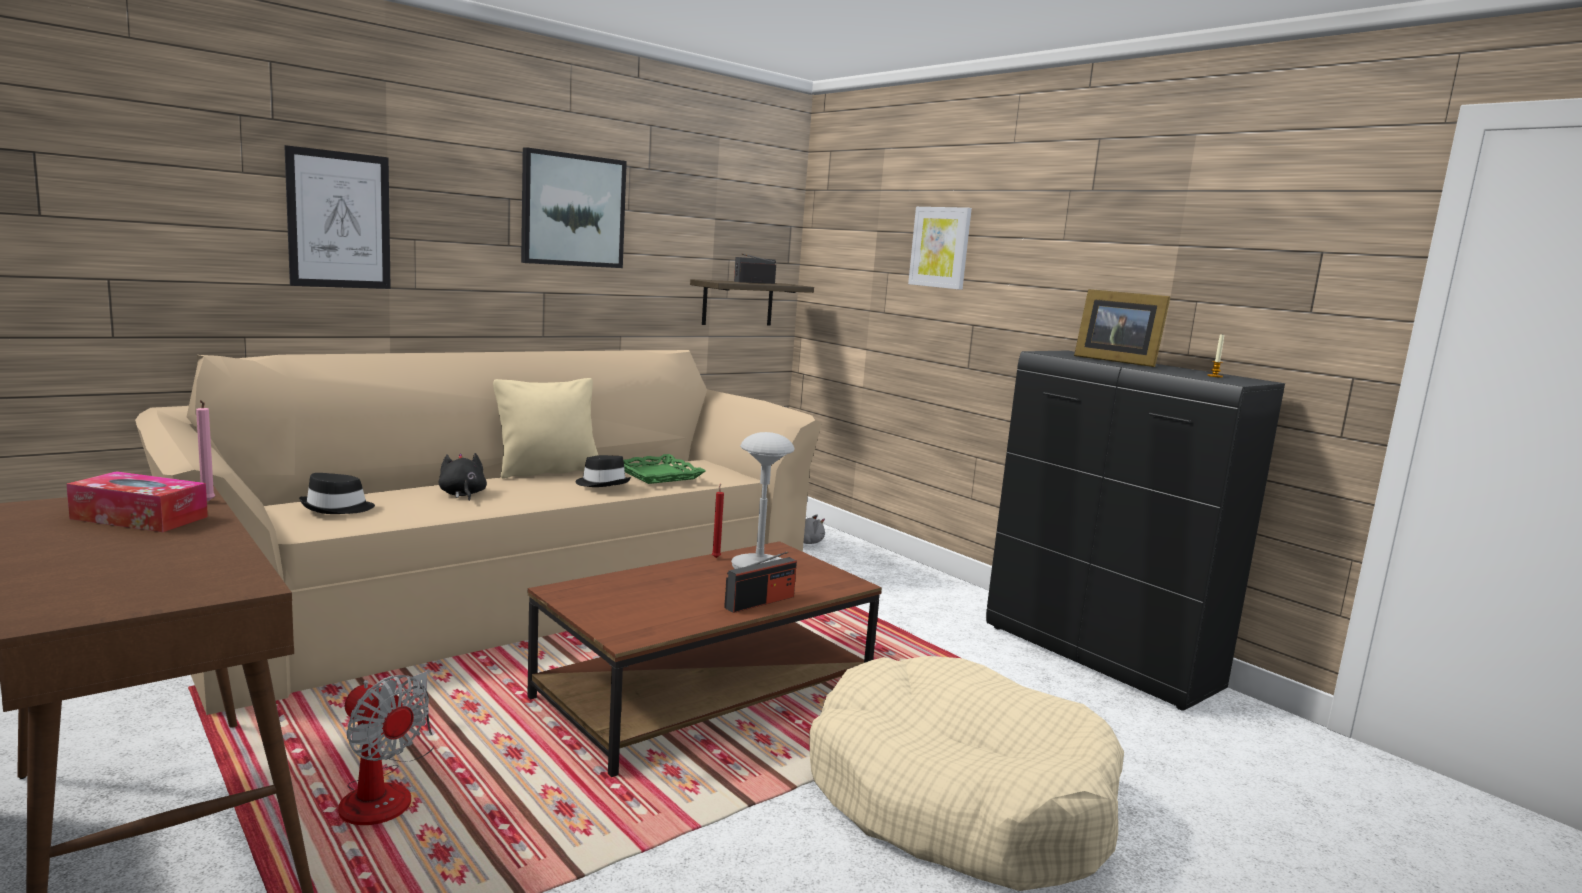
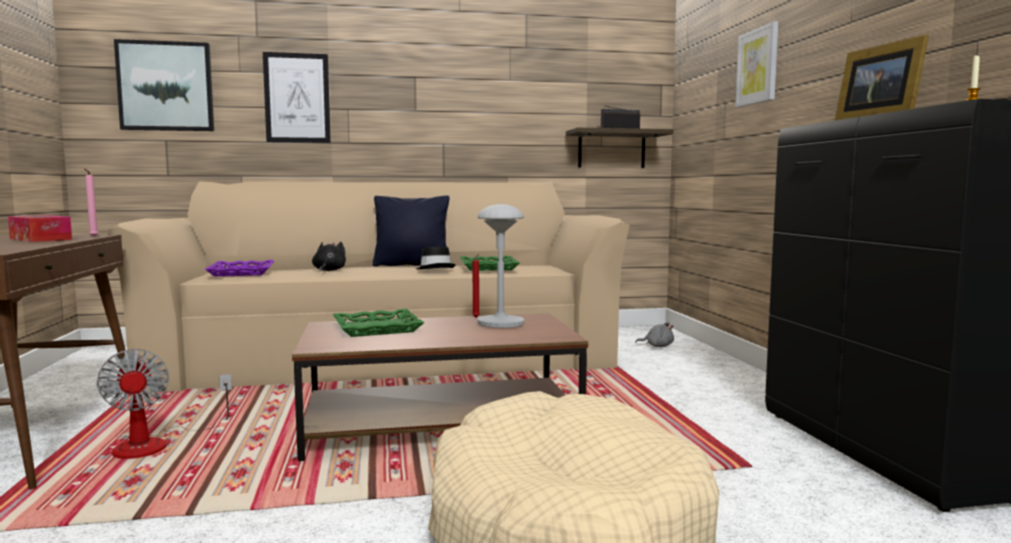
camera: 30 degrees right, 5 degrees down
(337, 508) = (242, 273): black hat -> purple tray
(548, 472) = (412, 265): beige pillow -> black pillow
(573, 210) = (463, 82): picture -> picture (166, 86)
(638, 593) = (377, 329): none -> green tray
(760, 602) = (459, 340): radio -> none

